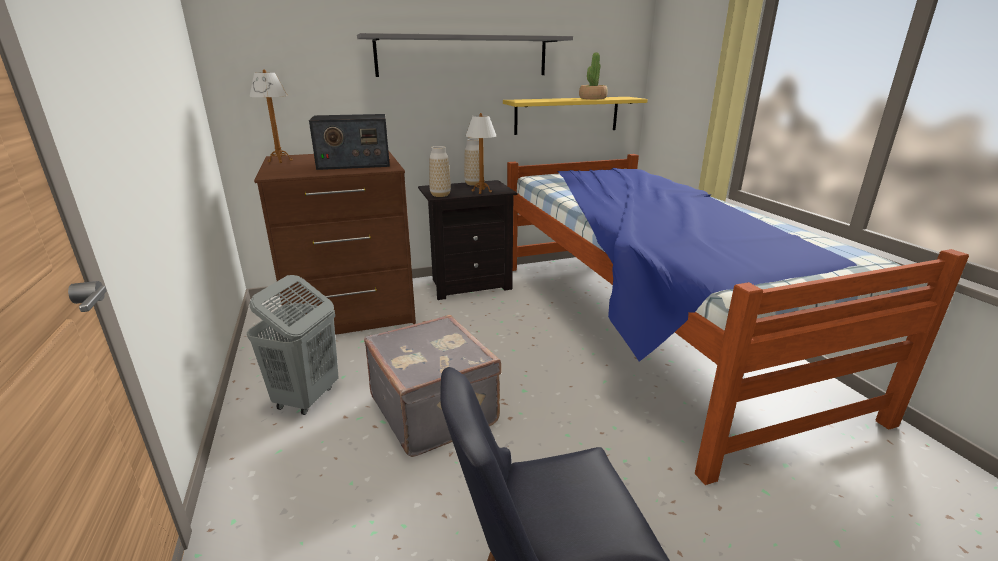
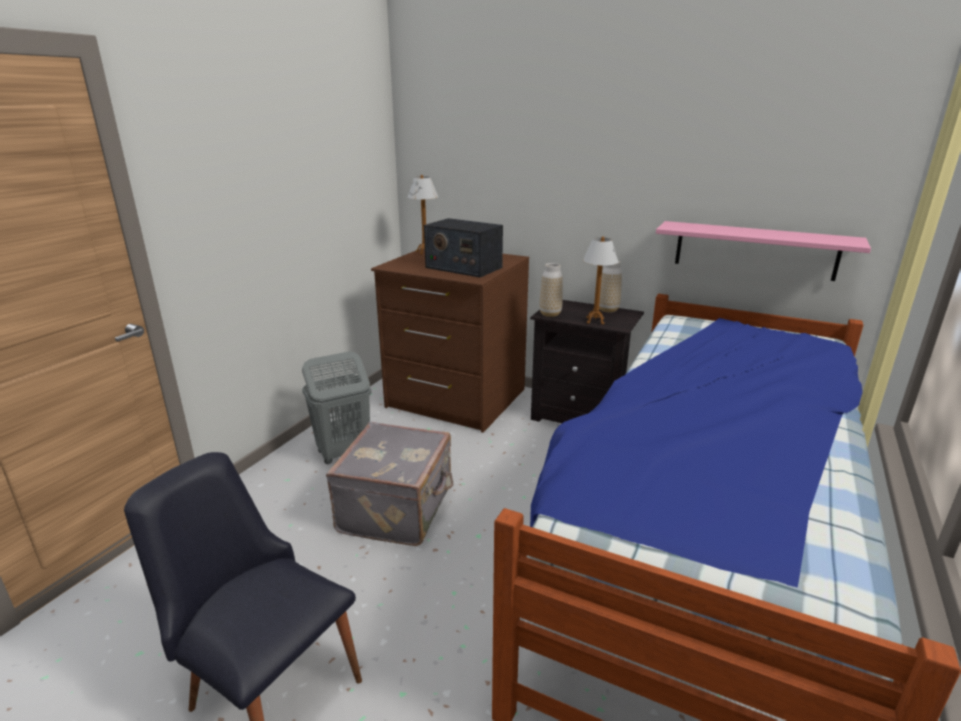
camera: 45 degrees right, 0 degrees up
(463, 56) = (622, 168): grey shelf -> none
(567, 115) = (755, 250): yellow shelf -> pink shelf
(592, 98) = (785, 235): potted plant -> none

